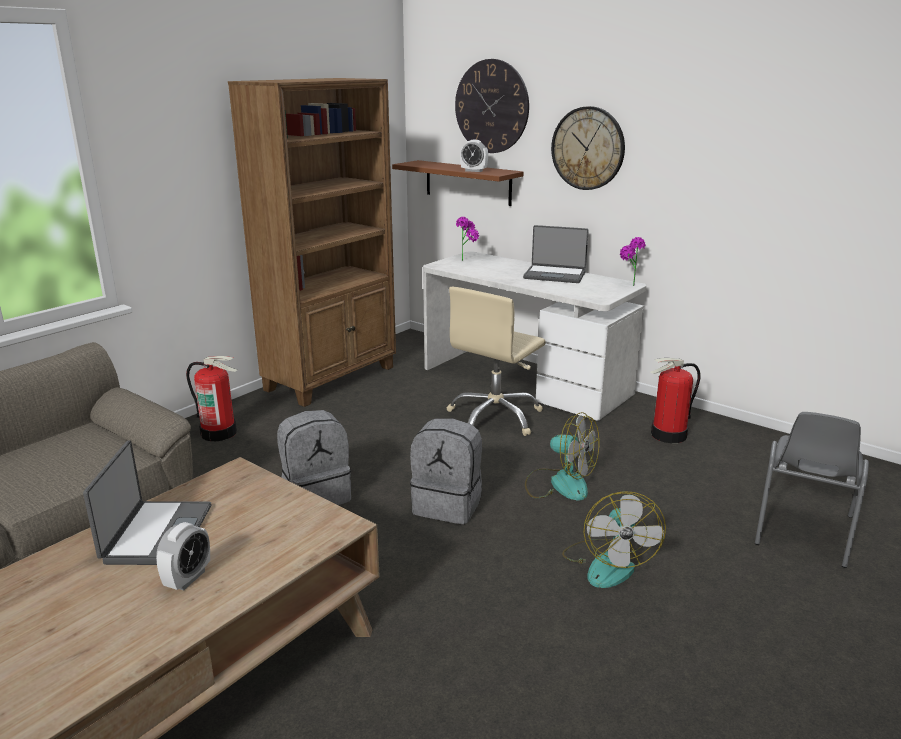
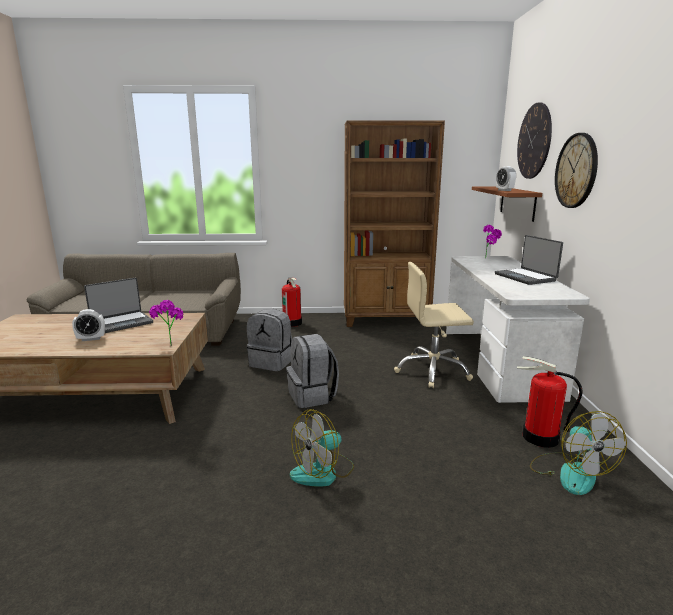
camera: 50 degrees right, 5 degrees down
(559, 483) = (391, 420): fan -> fan (570, 472)
(627, 285) = (567, 294): potted plant -> potted plant (169, 343)
(802, 530) = (511, 560): grey chair -> none

